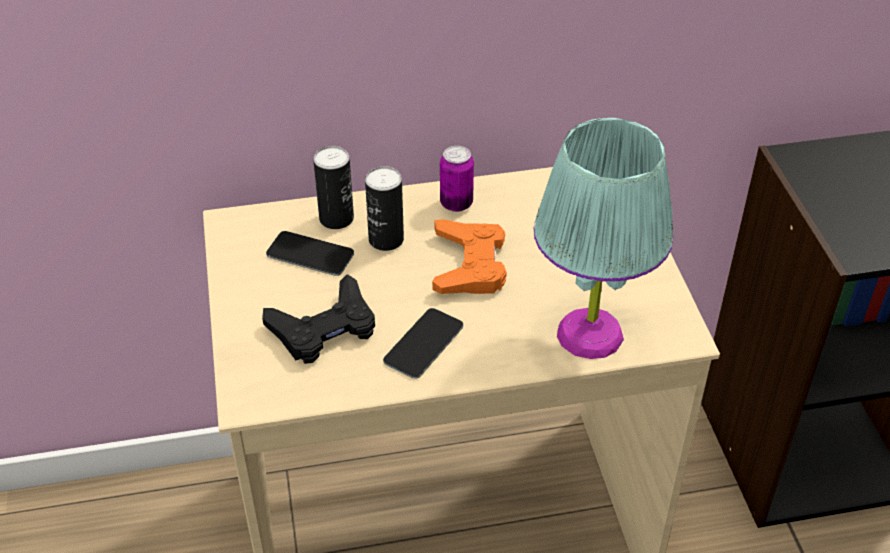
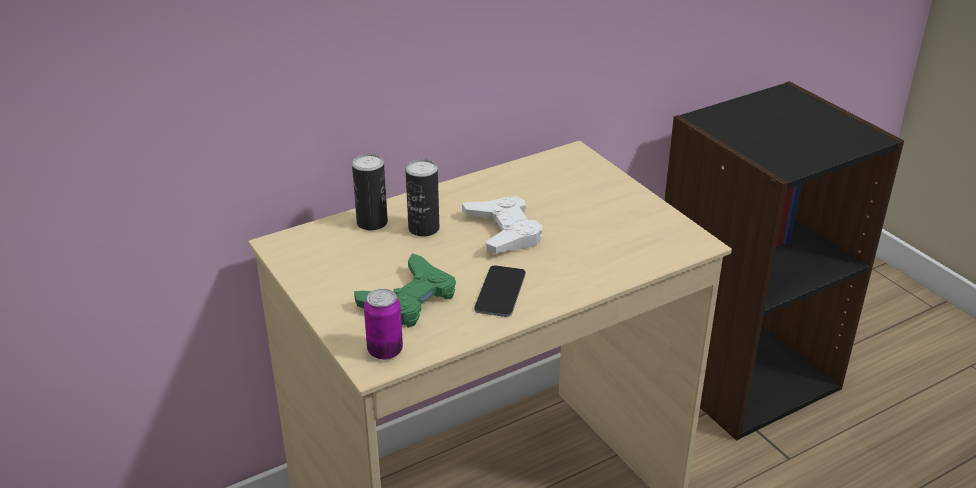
camera: 20 degrees left, 10 degrees down
(310, 254) = (365, 251): phone -> none
(324, 328) = (409, 299): black game controller -> green game controller
(456, 203) = (467, 193): can -> can (385, 351)
(469, 265) = (503, 231): orange game controller -> white game controller
(590, 335) = (629, 257): turquoise table lamp -> none

